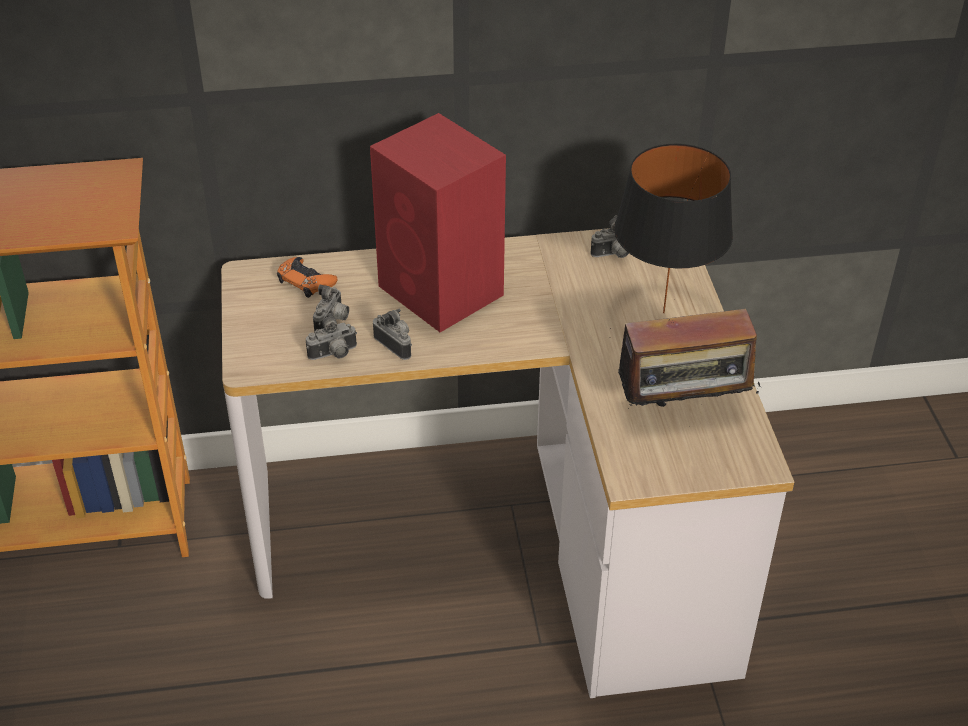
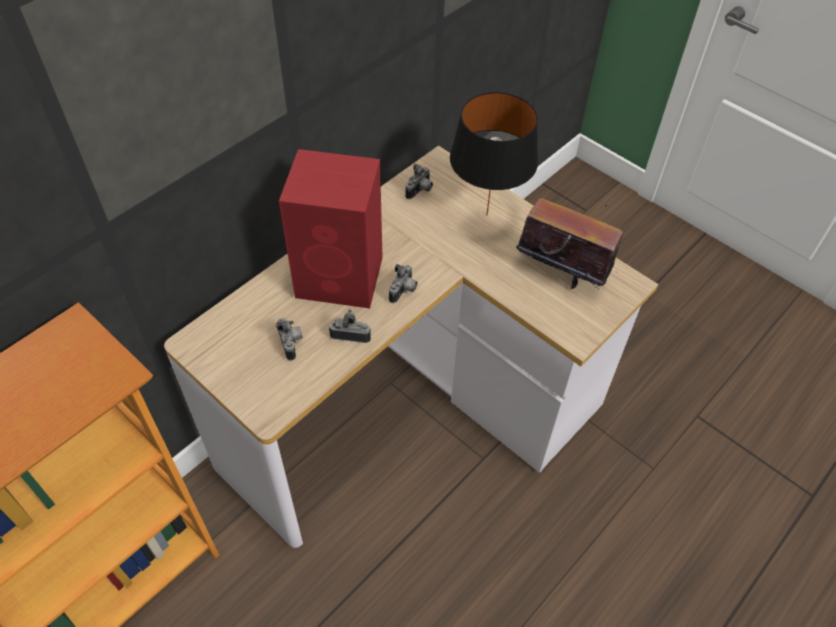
camera: 40 degrees left, 10 degrees up
(306, 281) = (240, 323): orange game controller -> none
(334, 355) = (317, 368): camera -> camera (404, 291)
(683, 409) = (560, 274): radio -> radio turned 105 degrees counterclockwise

